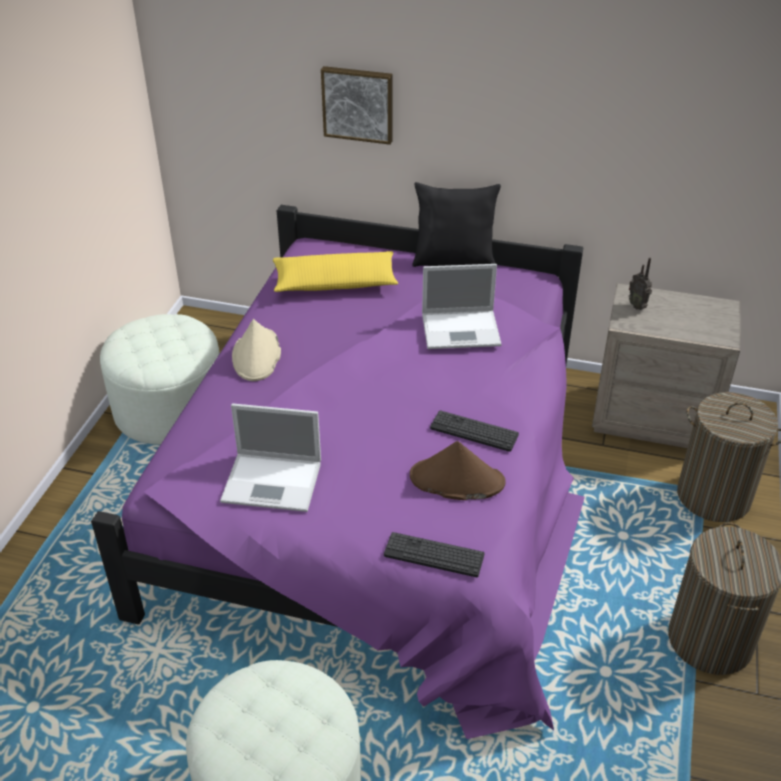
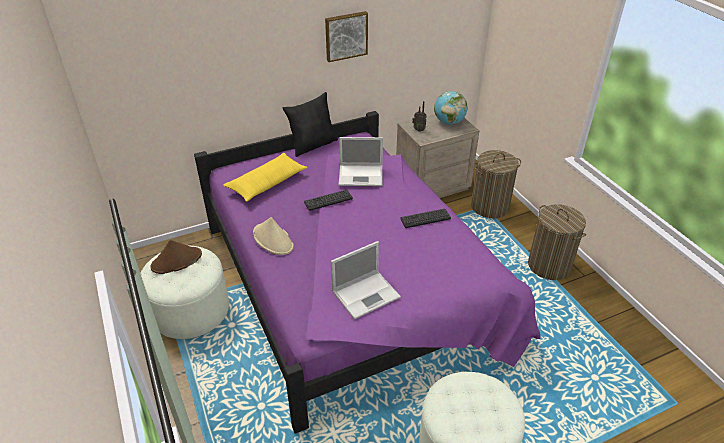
camera: 40 degrees left, 0 degrees up
(358, 104) = (236, 71): picture -> picture (346, 36)
(434, 555) = (476, 281): keyboard -> keyboard (328, 200)
(456, 480) = (444, 244): brown hat -> brown hat (176, 261)
(462, 329) = (361, 175): laptop -> laptop turned 45 degrees clockwise
(703, 316) = (449, 122): none -> globe

